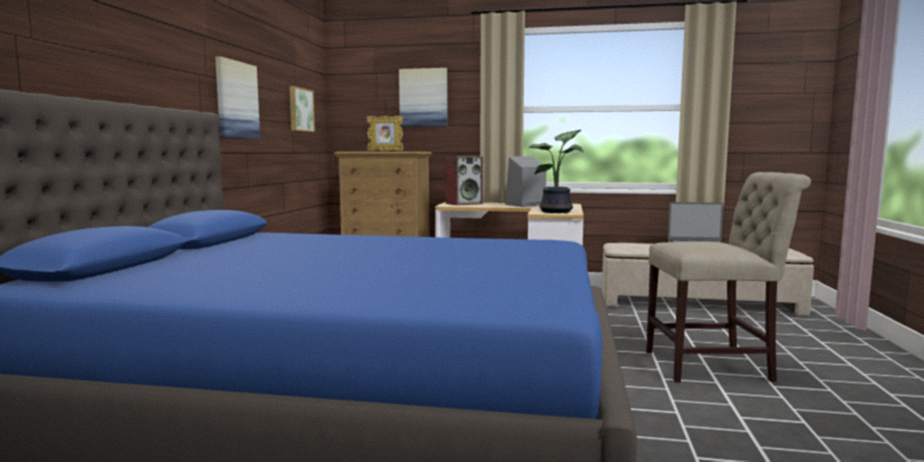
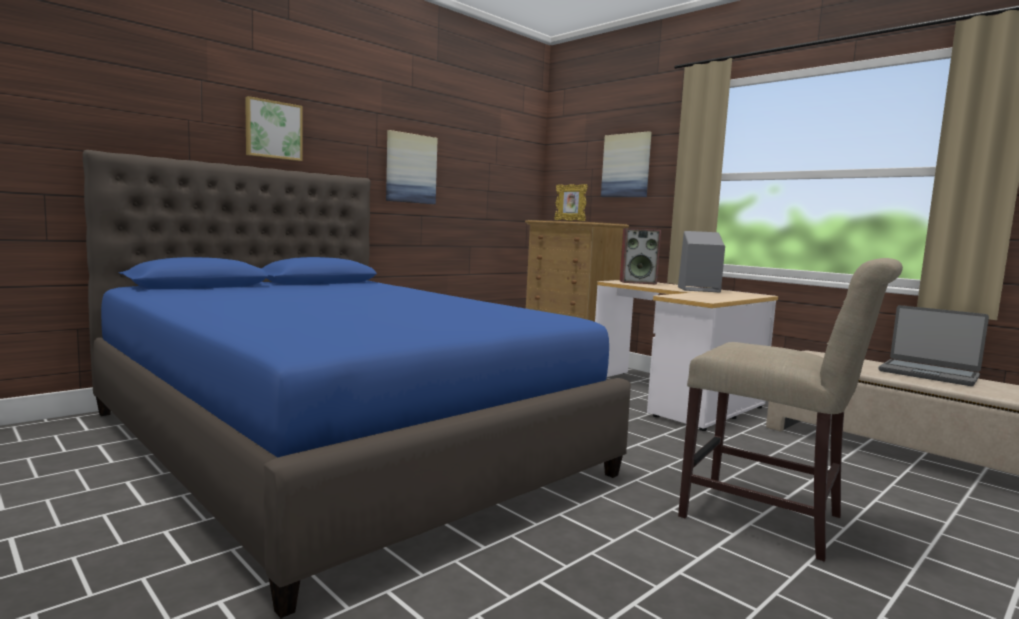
camera: 35 degrees right, 0 degrees up
(300, 109) = (500, 178): picture -> picture (273, 130)
(558, 211) = (699, 297): potted plant -> none

